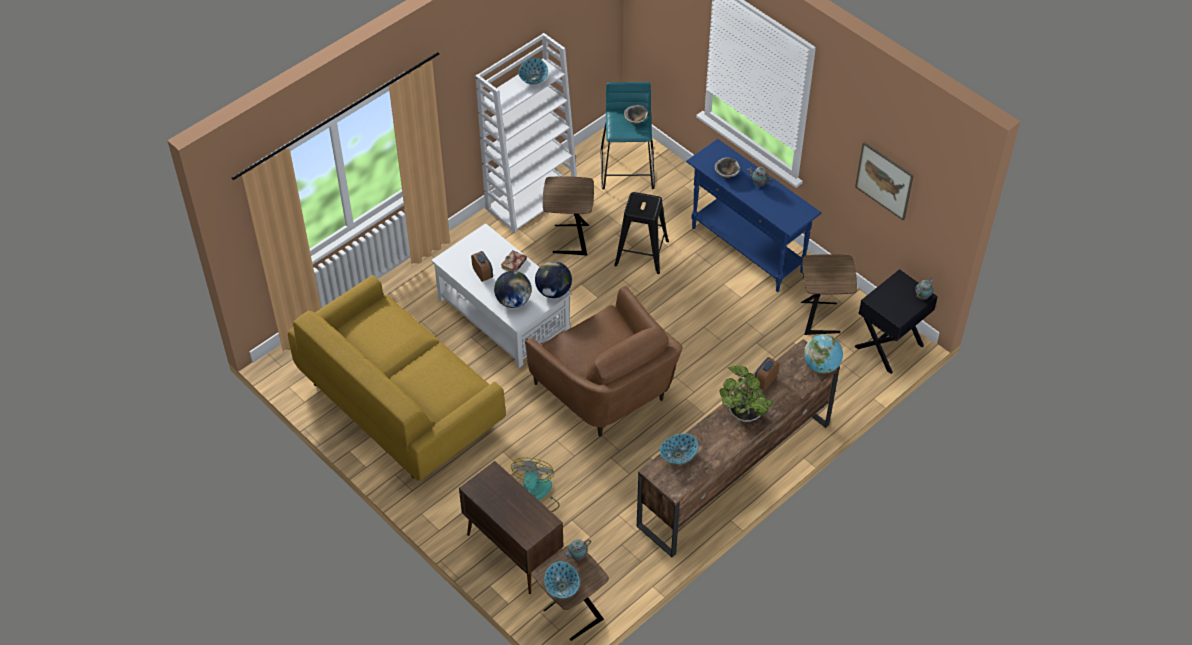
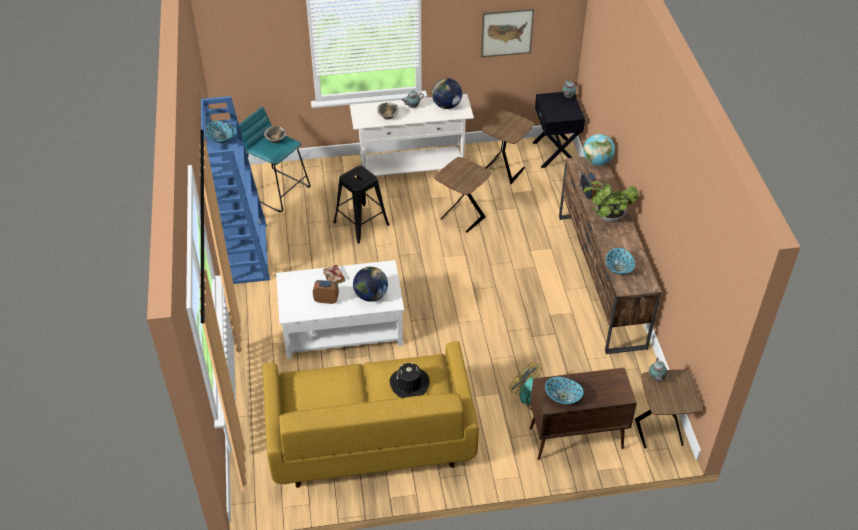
camera: 55 degrees left, 5 degrees down
(437, 384) = (409, 384): none -> black hat
(532, 198) = (246, 253): white bookcase -> blue bookcase
(553, 291) = (384, 268): globe -> globe (447, 105)
(561, 586) = (678, 401): bowl -> bowl (563, 396)
(569, 240) = (309, 254): brown side table -> brown side table (462, 218)
(607, 391) = (470, 307): brown armchair -> none
(747, 250) = (412, 172): blue console table -> white console table

